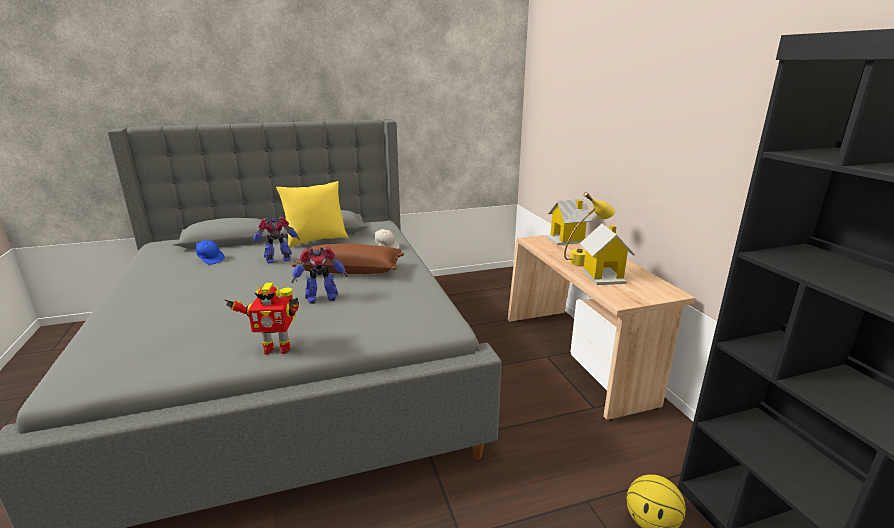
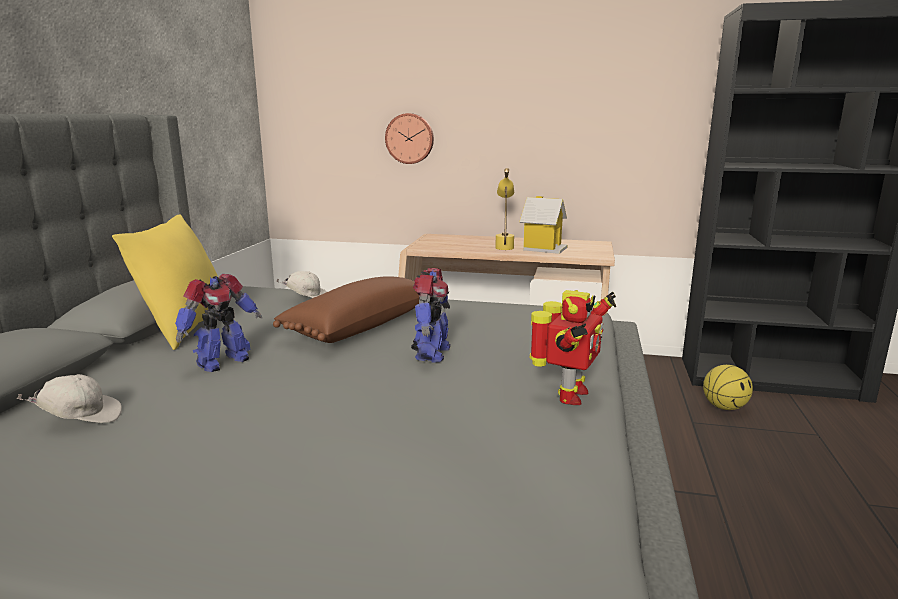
camera: 60 degrees left, 5 degrees down
(210, 259) = (81, 419): blue cap -> white cap
(279, 260) = (222, 362): toy robot -> toy robot turned 150 degrees counterclockwise
(566, 239) = (441, 239): toy house -> none
(582, 148) = (410, 138): none -> wall clock

